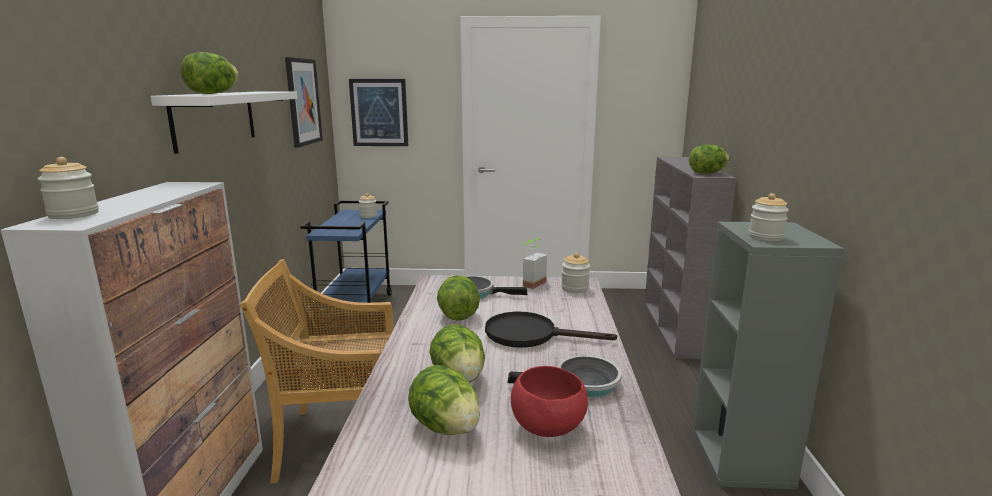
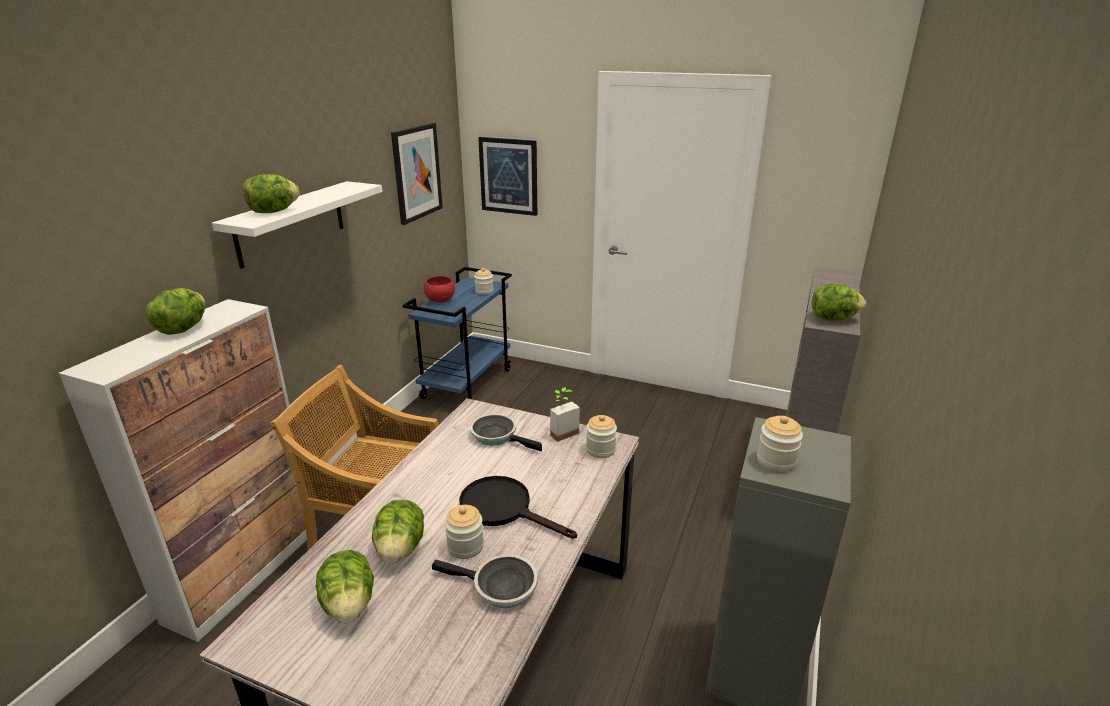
camera: 20 degrees right, 10 degrees up
(74, 214) = (117, 356): jar -> jar (465, 546)
(458, 315) = (458, 465): lettuce -> lettuce (183, 329)
(548, 427) = (429, 631): red bowl -> red bowl (440, 300)

